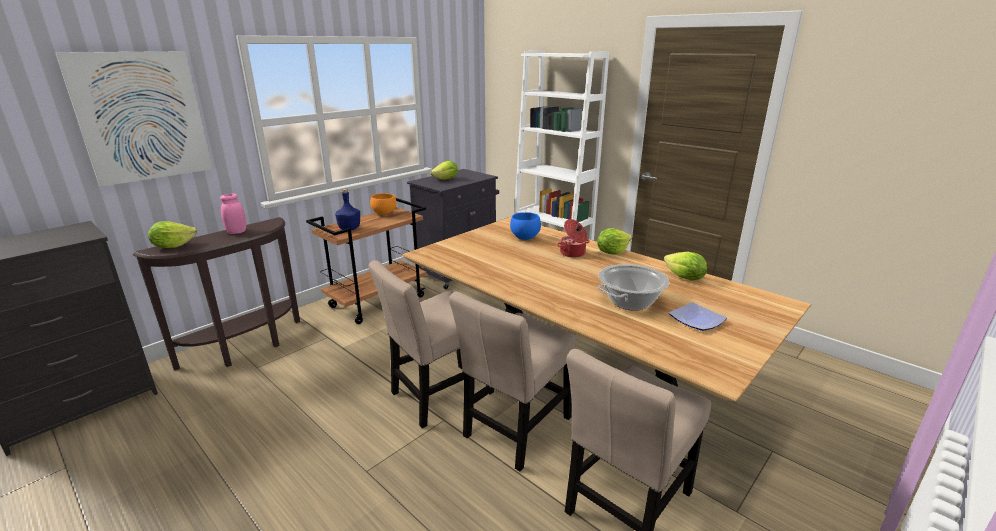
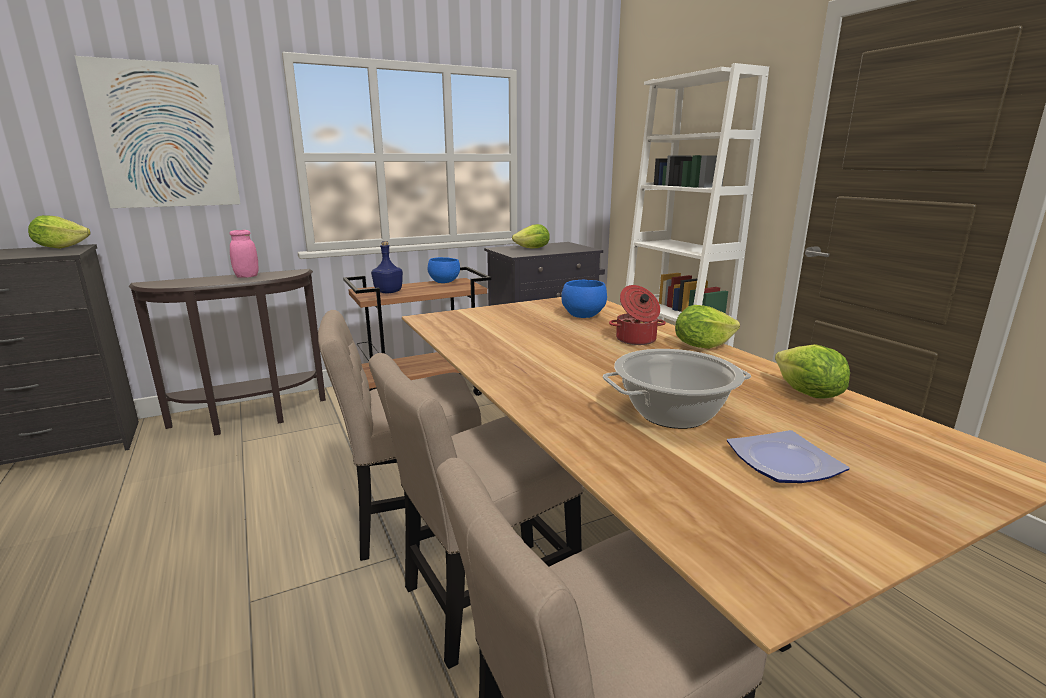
camera: 20 degrees right, 5 degrees down
(173, 246) = (170, 282): lettuce -> lettuce (60, 247)
(384, 213) = (444, 282): orange bowl -> blue bowl

